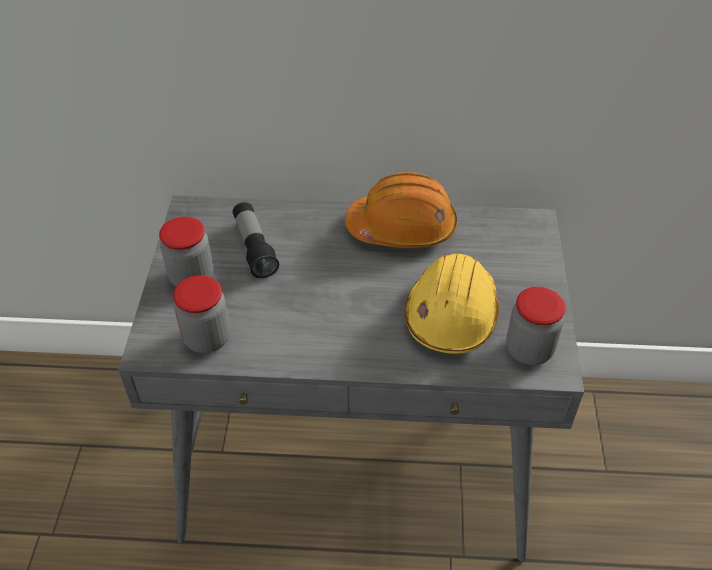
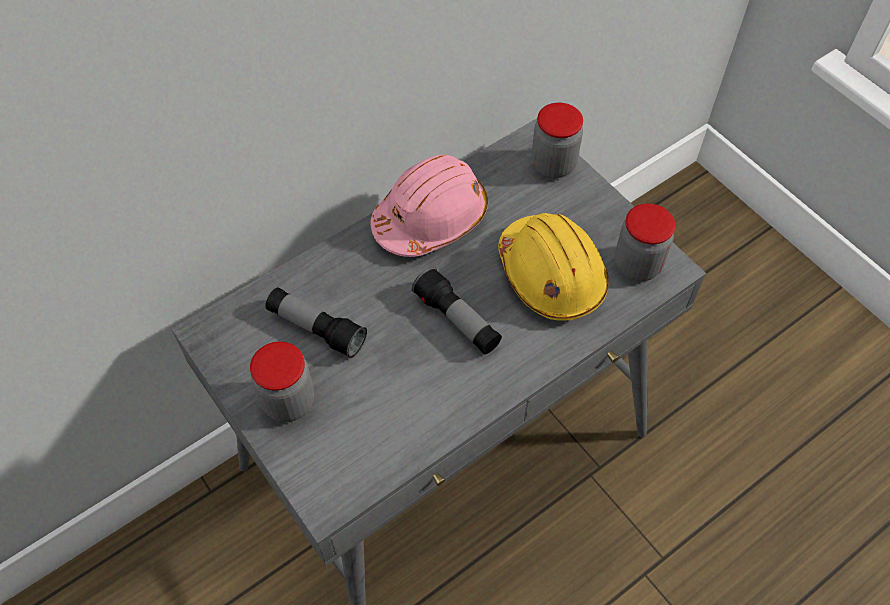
camera: 40 degrees left, 10 degrees up
(207, 338) = (368, 449): jar -> jar (553, 164)
(351, 300) = (457, 320): none -> flashlight
(402, 228) = (431, 218): orange hard hat -> pink hard hat

